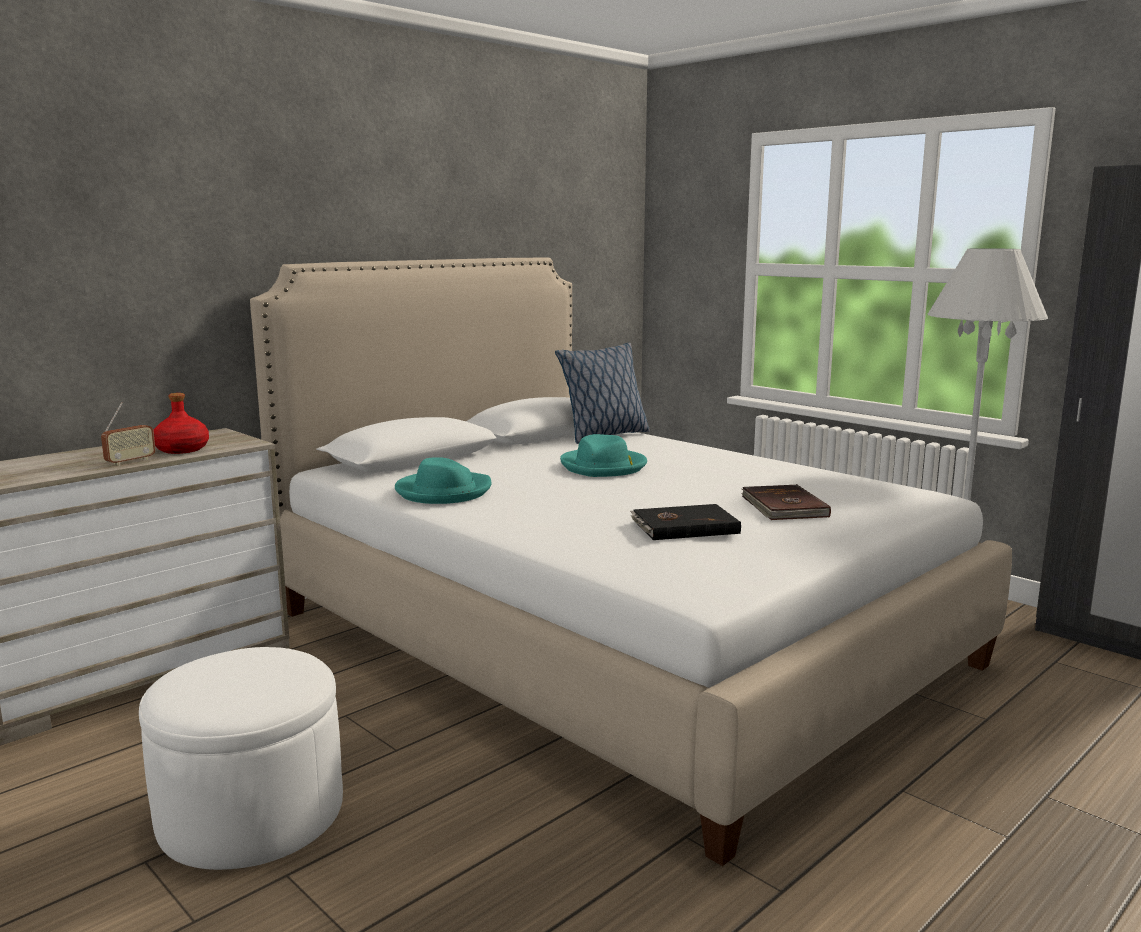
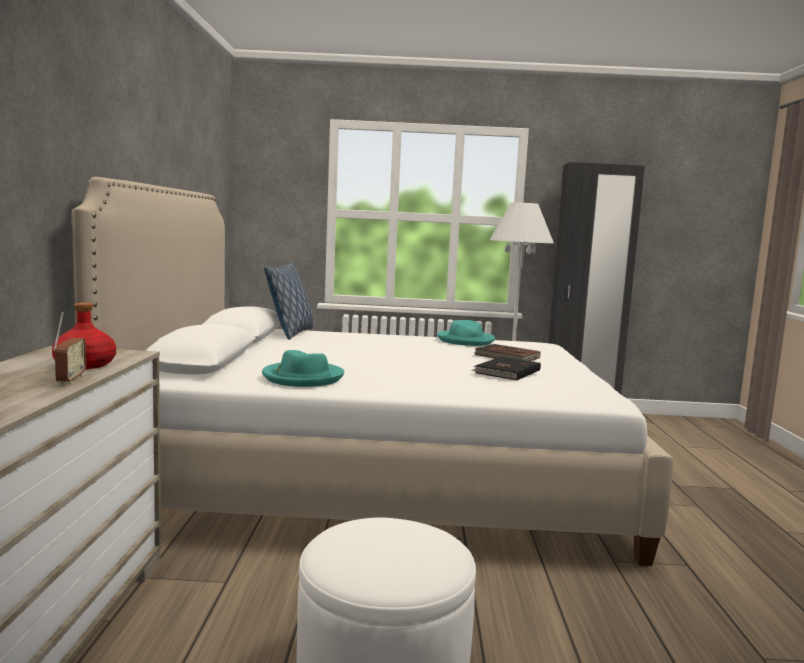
camera: 45 degrees left, 5 degrees down
(604, 466) = (354, 350): turquoise hat -> turquoise hat (466, 341)

